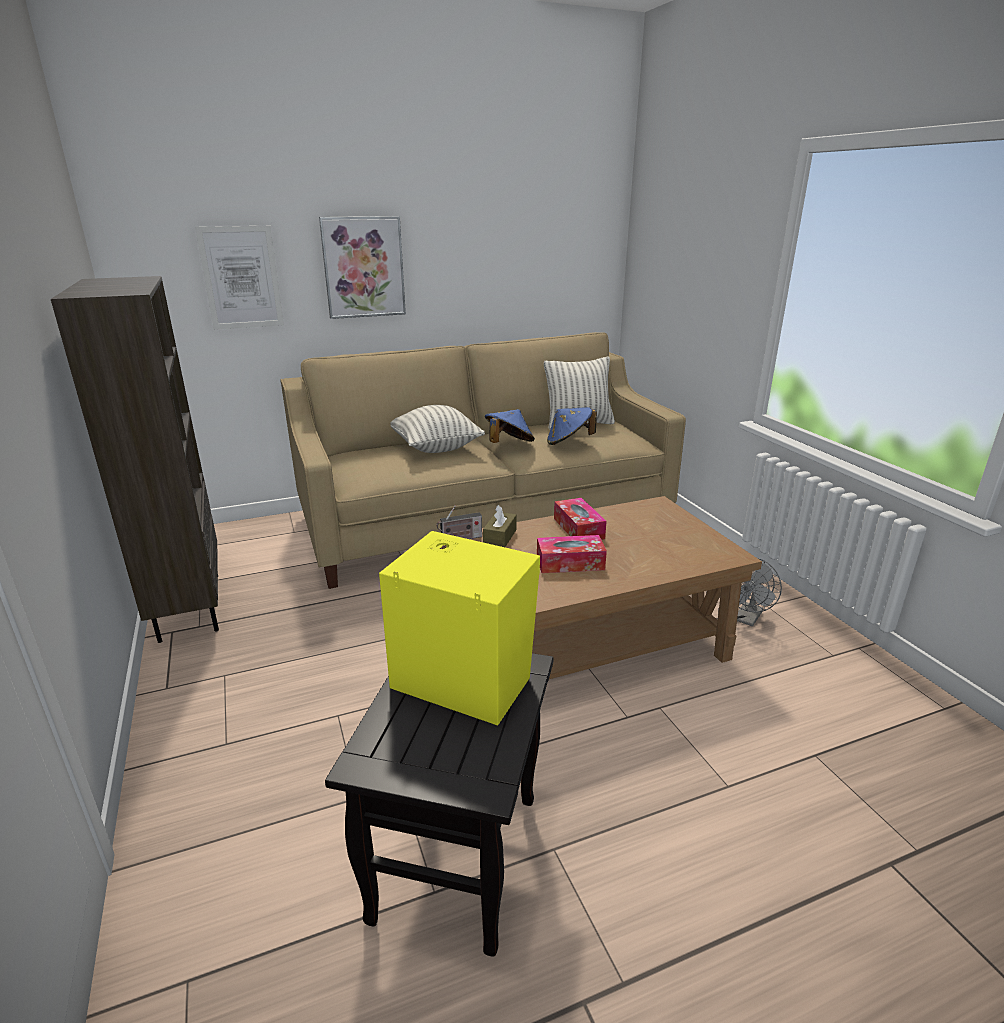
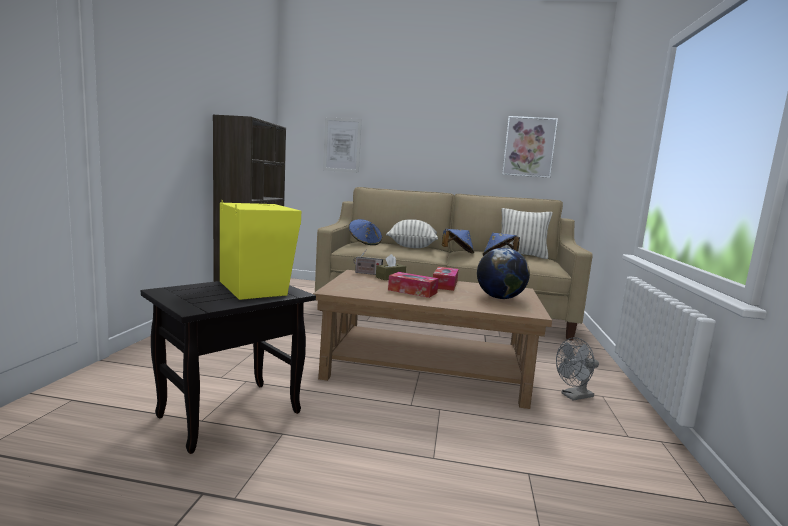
camera: 30 degrees right, 15 degrees down
(363, 267) = (408, 145): picture -> picture (529, 147)
(366, 461) = (365, 243): none -> blue hat
(666, 535) = (499, 298): none -> globe

